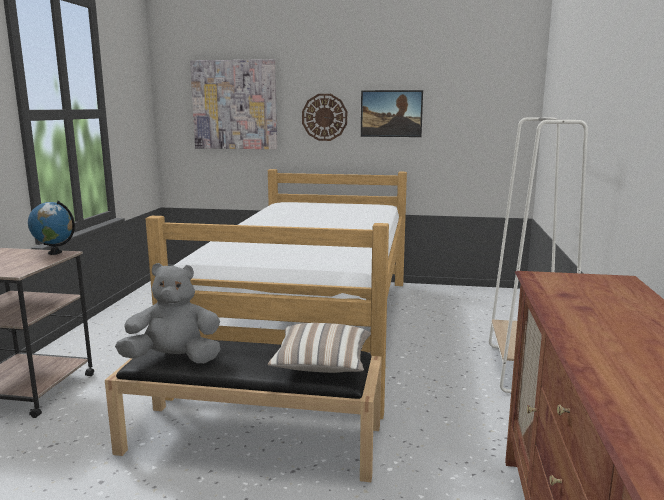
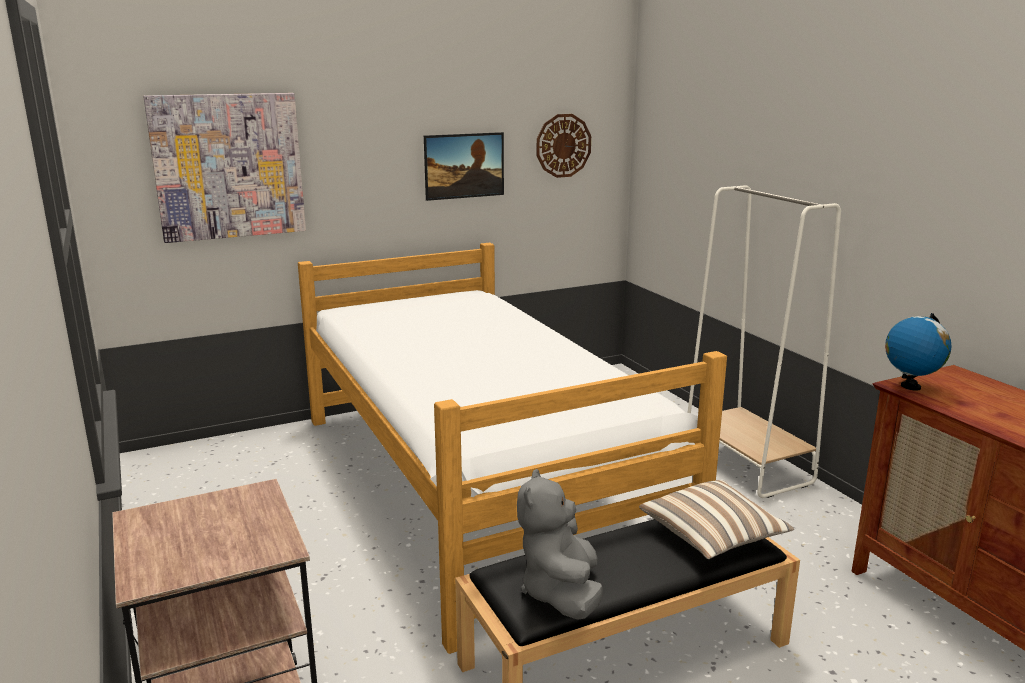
camera: 35 degrees left, 5 degrees up
(55, 253) = (243, 494): globe -> globe (910, 386)
(174, 359) = (561, 593): grey plush toy -> grey plush toy turned 45 degrees counterclockwise
(324, 117) = (373, 176): wall clock -> wall clock (563, 145)

